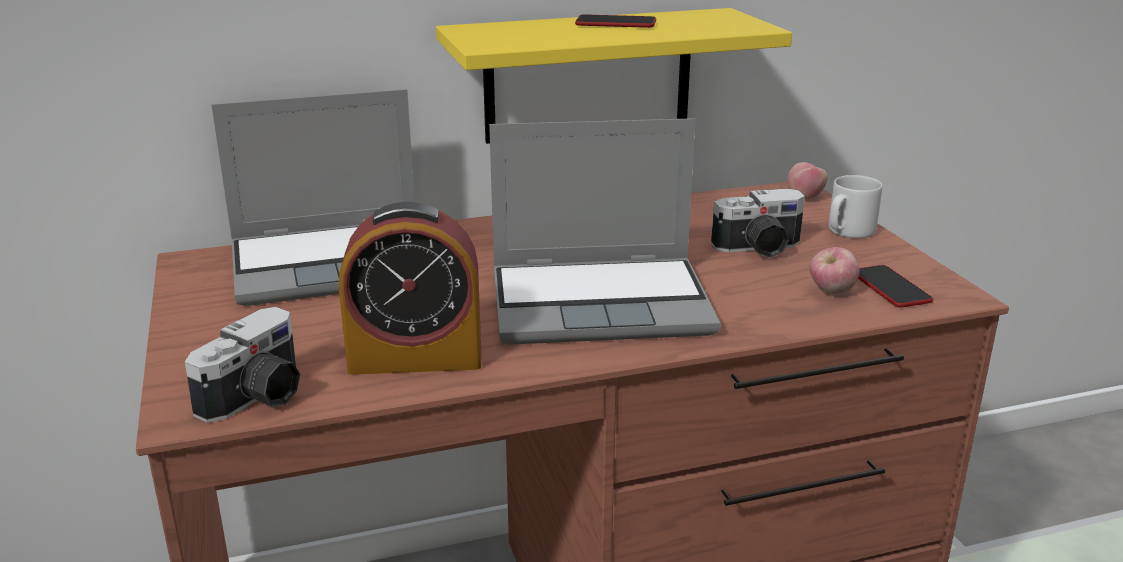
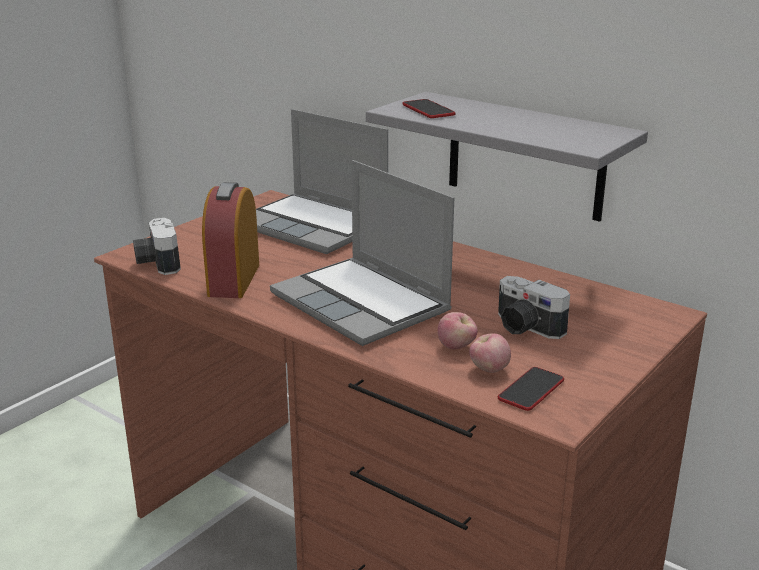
camera: 55 degrees right, 0 degrees up
(259, 397) = (157, 262): camera -> camera turned 75 degrees clockwise
(415, 357) = (234, 280): alarm clock -> alarm clock turned 45 degrees clockwise
(588, 76) = (525, 156): yellow shelf -> grey shelf
(616, 23) = (516, 118): phone -> phone (428, 110)
(805, 197) = (660, 319): apple -> apple (456, 347)
(847, 231) = (616, 351): grey mug -> none

